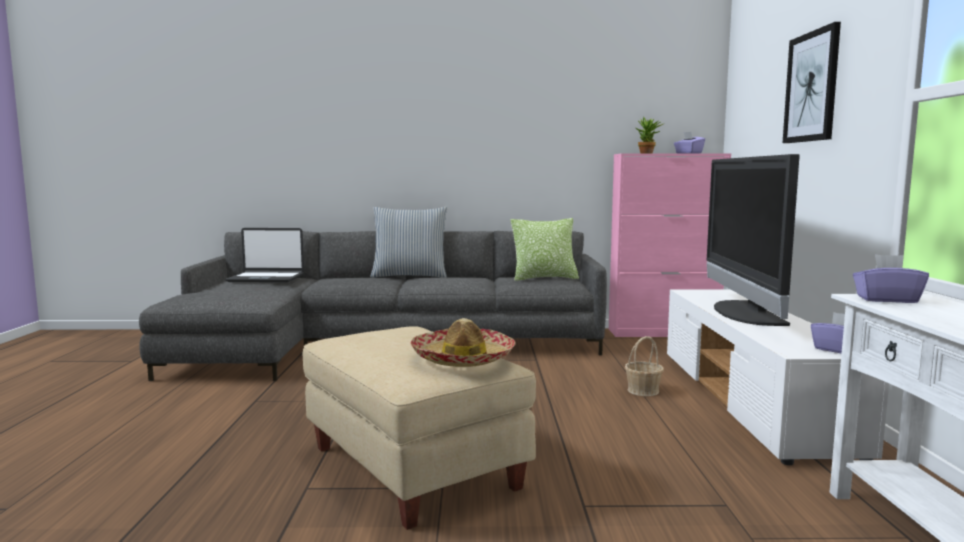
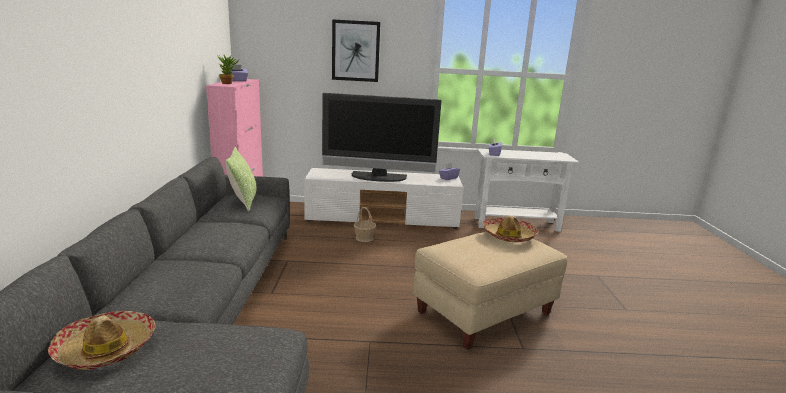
camera: 90 degrees left, 10 degrees up
(266, 278) = (106, 348): laptop -> hat
(410, 276) = (162, 253): pillow -> none

